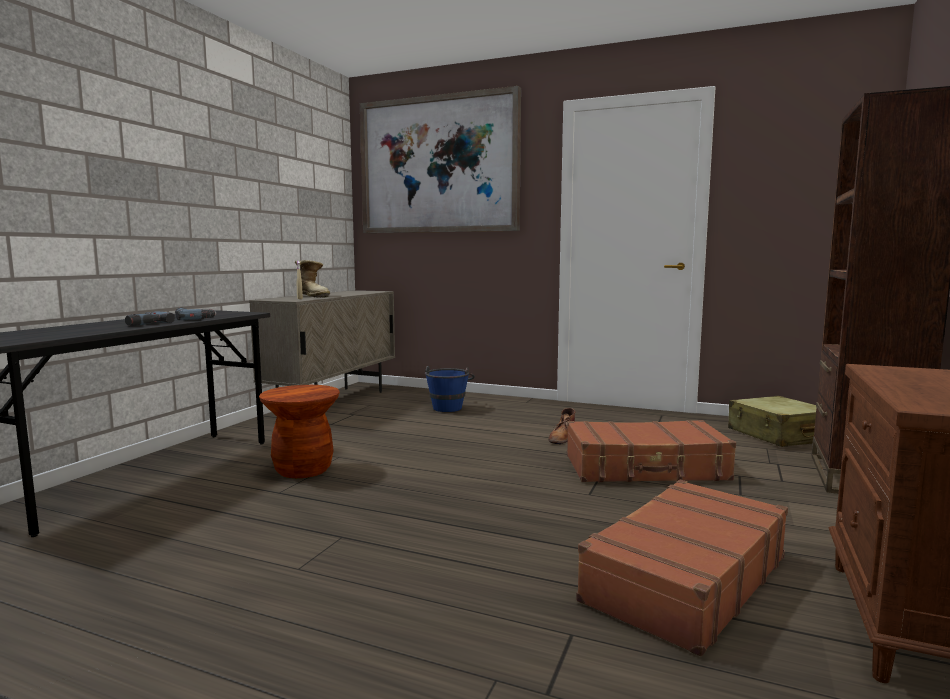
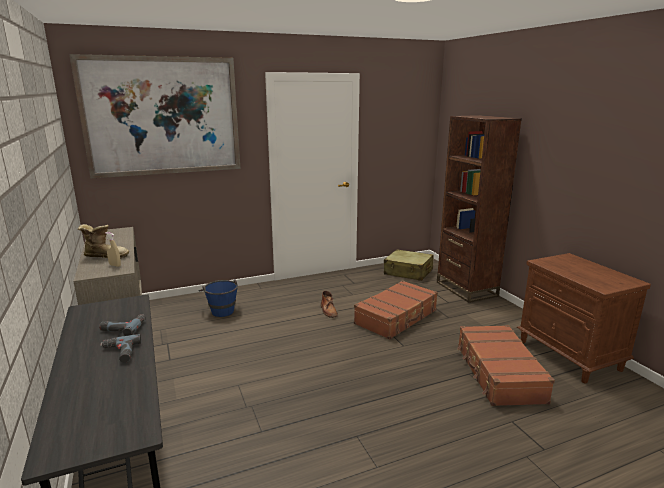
camera: 45 degrees left, 10 degrees up
(303, 469) = (237, 406): brown stool -> none

